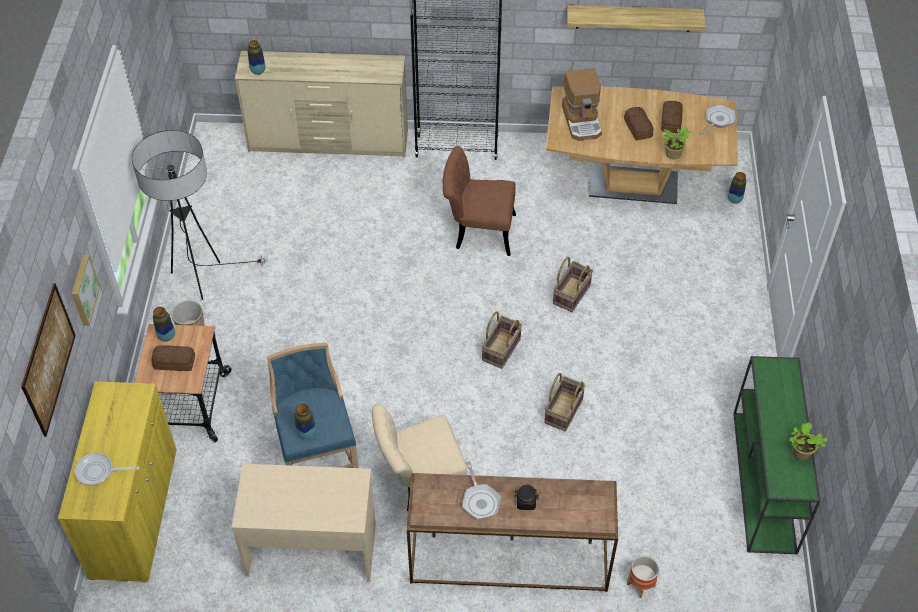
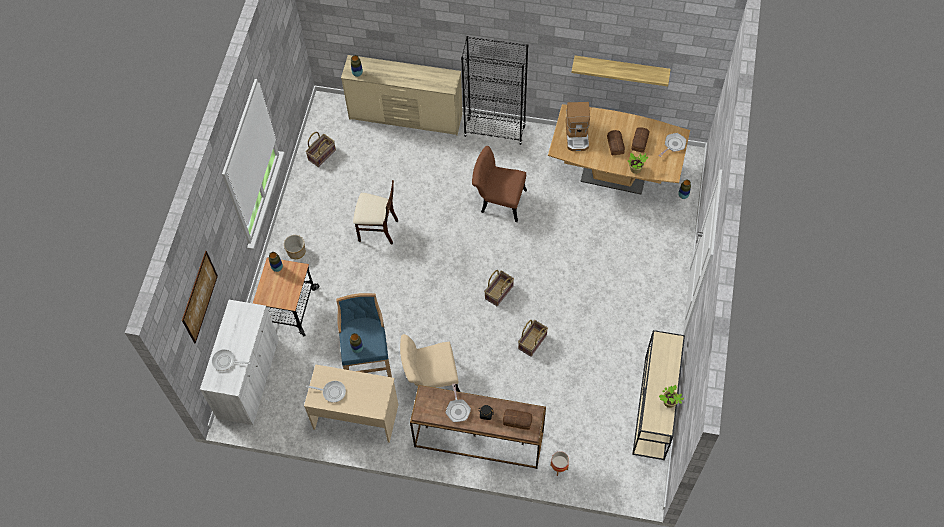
camera: 10 degrees right, 10 degrees up
(83, 290) = (224, 245): picture -> none
(135, 513) = (249, 378): yellow cabinet -> white cabinet
(175, 362) = (281, 287): bread -> bread (517, 421)
(201, 280) = (307, 216): floor lamp -> none
(274, 501) = (332, 392): none -> frying pan
(309, 286) = (377, 229): none -> beige chair
(571, 294) = (553, 256): basket -> basket (321, 154)
(764, 482) = (654, 409): green console table -> beige console table

